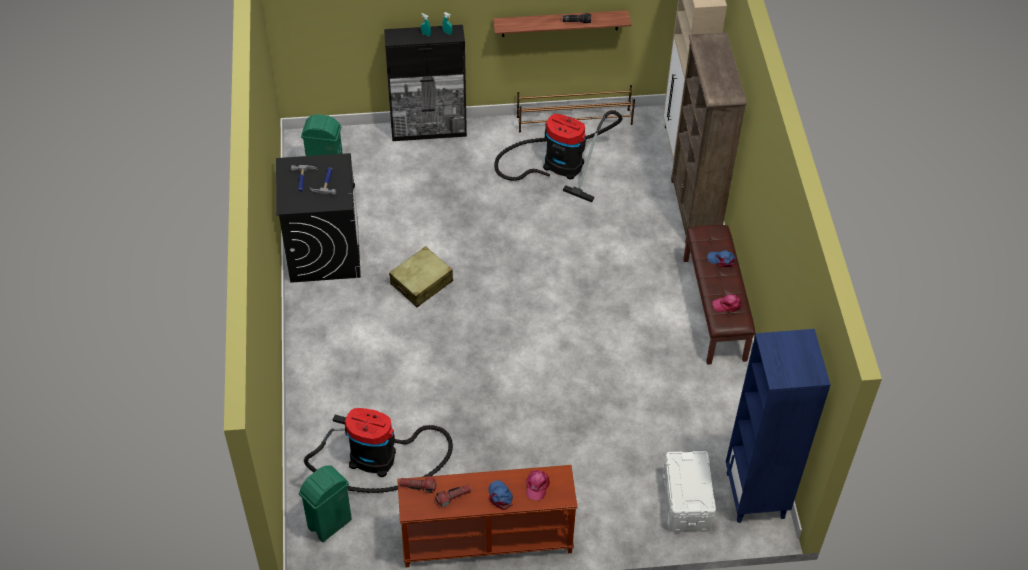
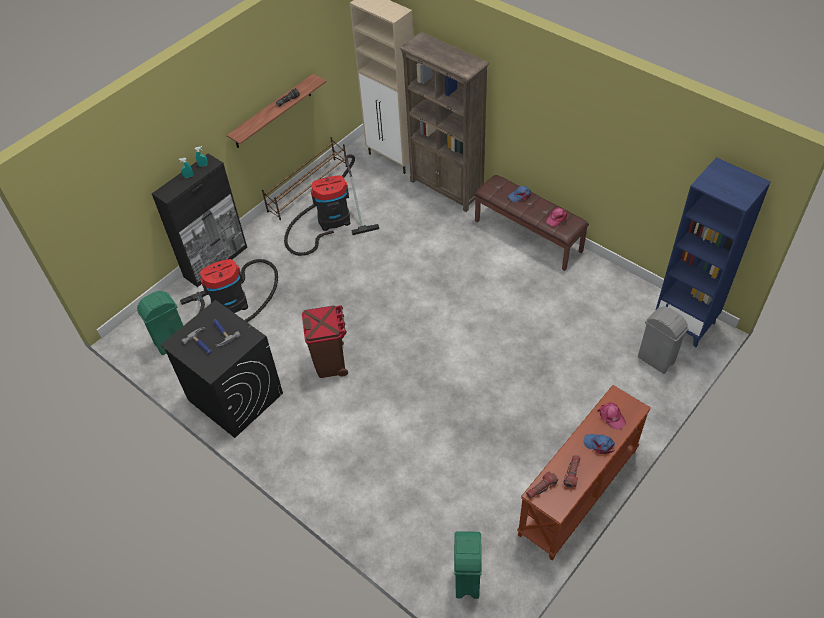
camera: 40 degrees left, 0 degrees up
(378, 459) = (445, 504): vacuum cleaner -> vacuum cleaner (233, 302)
(422, 283) = (331, 362): beige suitcase -> brown trash can
(687, 501) = (655, 359): white storage box -> grey trash can

